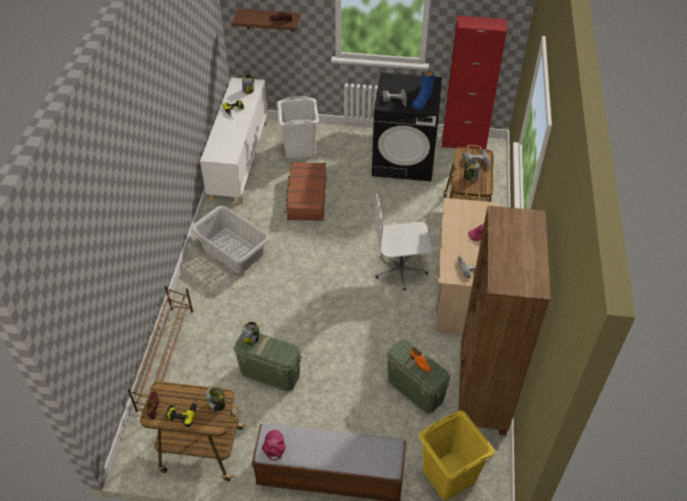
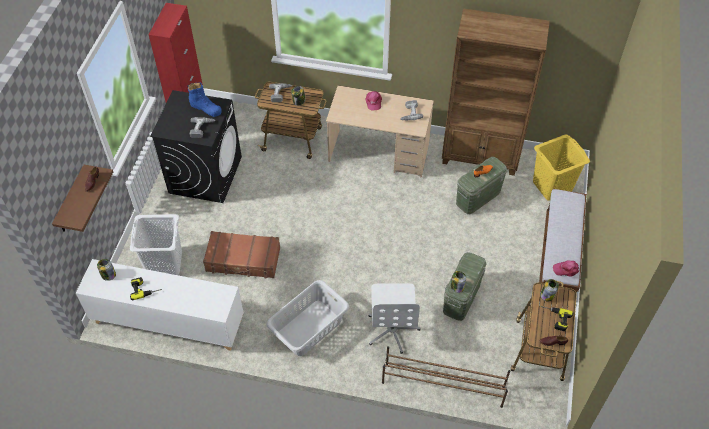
camera: 85 degrees left, 5 degrees up
(400, 269) = (351, 193): white office chair -> white office chair (392, 329)

